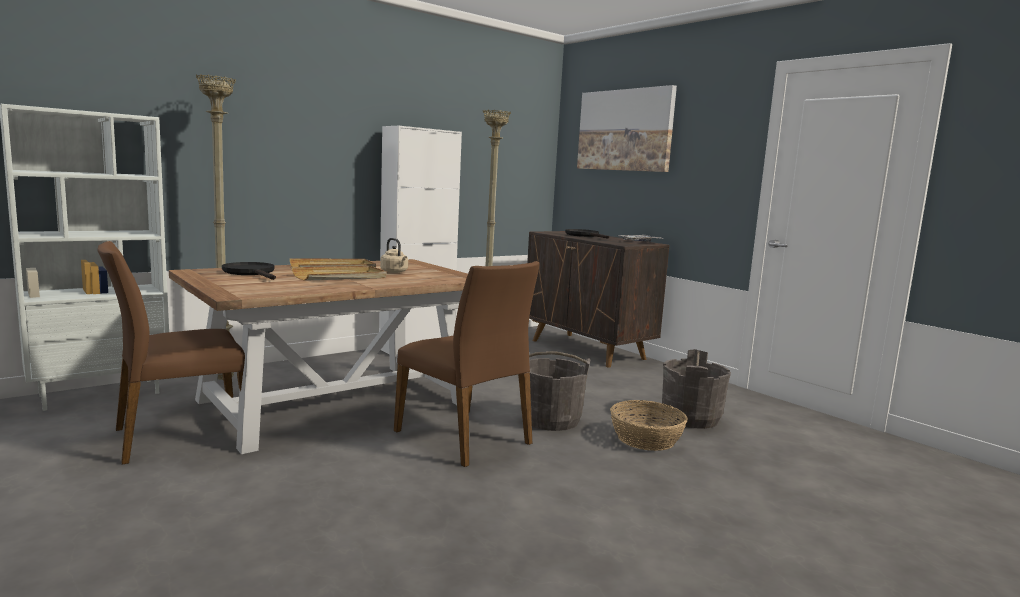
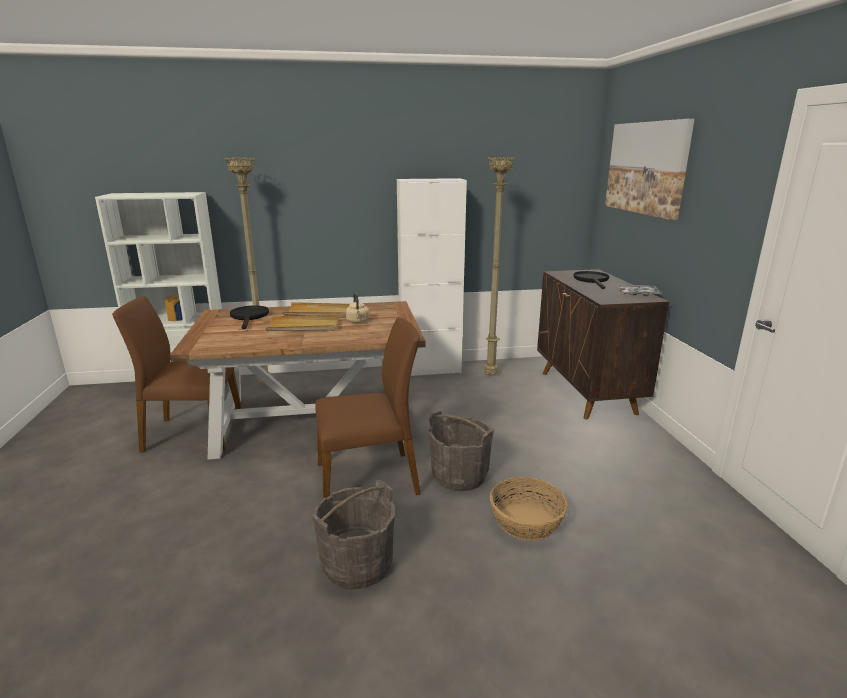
camera: 30 degrees right, 10 degrees up
(465, 437) = (368, 479): brown chair -> brown chair turned 90 degrees counterclockwise
(690, 418) = (604, 505): grey bucket -> grey bucket (357, 564)

